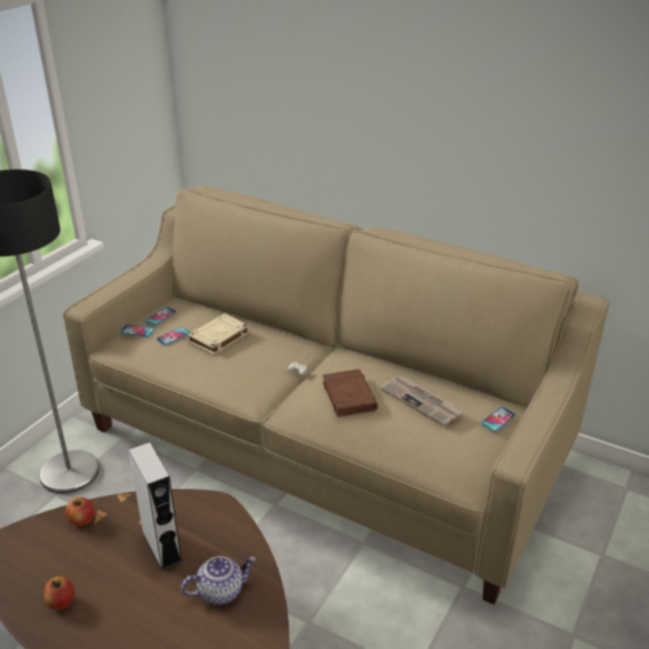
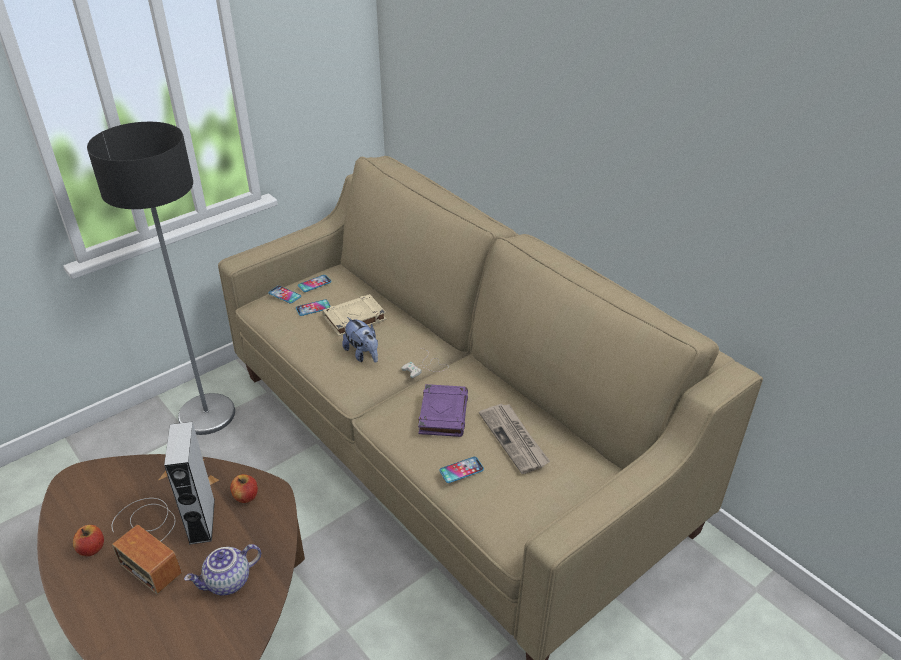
camera: 20 degrees right, 5 degrees up
(82, 520) = (150, 473): apple -> apple (246, 496)
(118, 577) = (149, 540): none -> radio
(221, 591) = (228, 582): teapot -> teapot turned 150 degrees clockwise
(245, 365) = (363, 354): none -> plush toy
(348, 396) = (443, 413): brown book -> purple book
(498, 419) = (586, 481): phone -> phone (461, 470)

